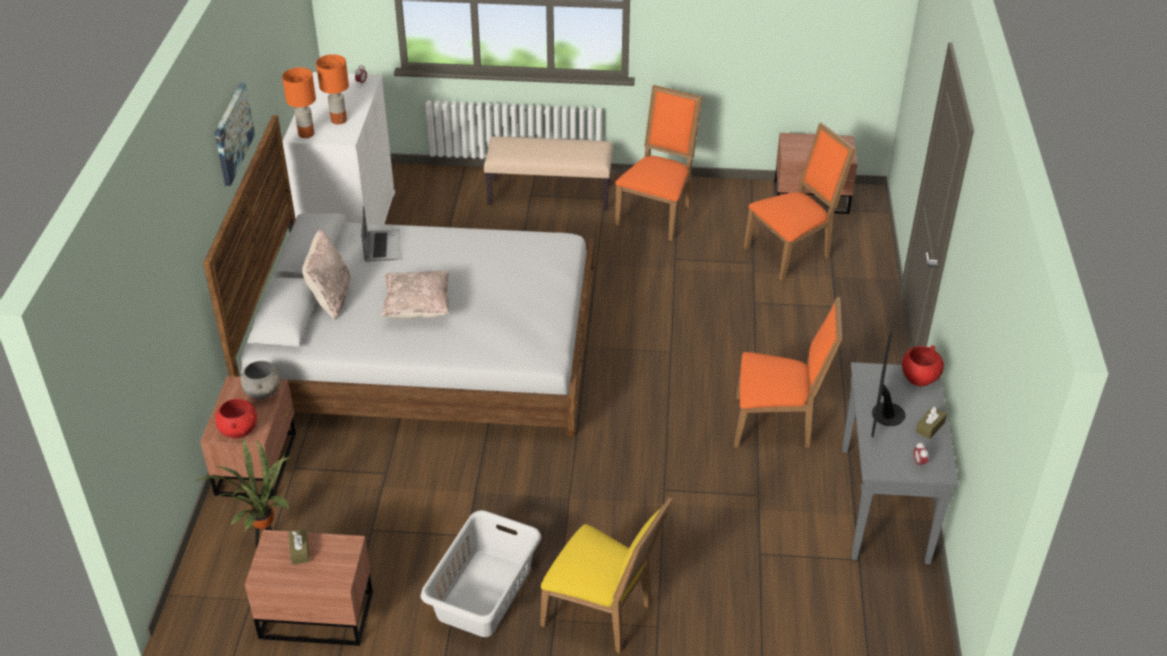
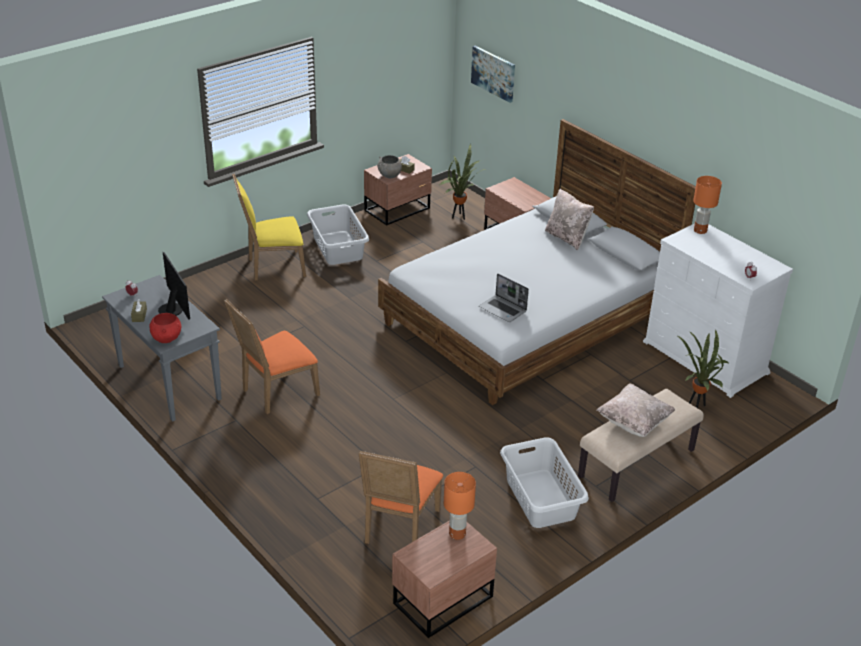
camera: 135 degrees right, 5 degrees down
(232, 133) = (649, 130): picture -> picture (493, 73)
(239, 431) = (505, 186): red bowl -> none
(263, 392) = (524, 202): grey bowl -> grey bowl (389, 176)
(339, 120) = (703, 248): orange table lamp -> orange table lamp (457, 534)
(381, 246) = (595, 274): laptop -> laptop (503, 309)
(417, 308) = (514, 255): beige pillow -> beige pillow (634, 422)
(434, 201) = (696, 407): none -> potted plant
(657, 213) = (540, 499): orange chair -> grey laundry basket

